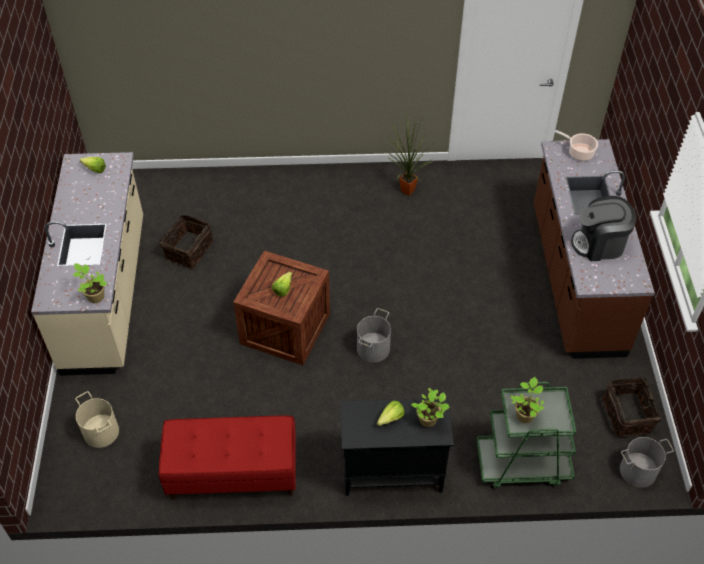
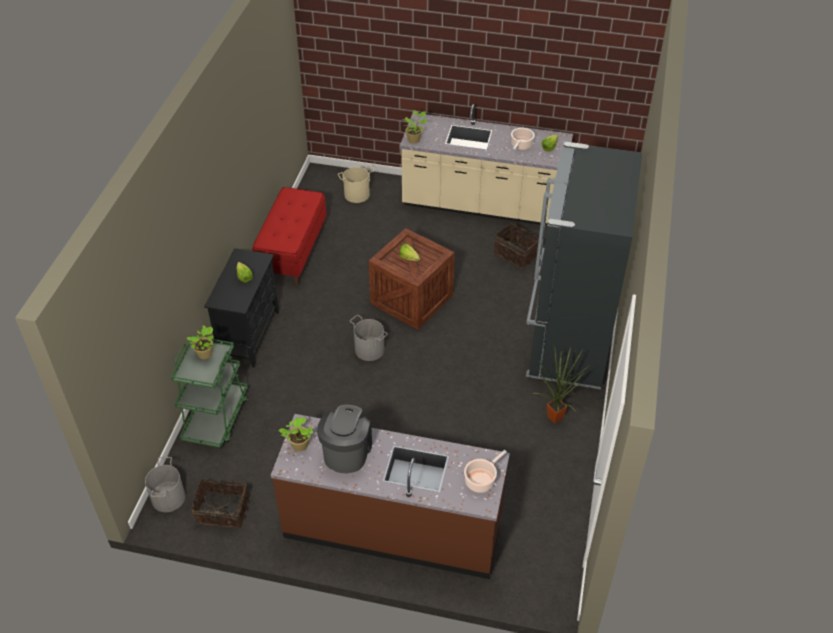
camera: 105 degrees right, 5 degrees down
(95, 194) = (521, 146): none -> cooking pot
(309, 194) = (567, 342): none -> black fridge
(429, 420) = (231, 297): potted plant -> potted plant (299, 446)

